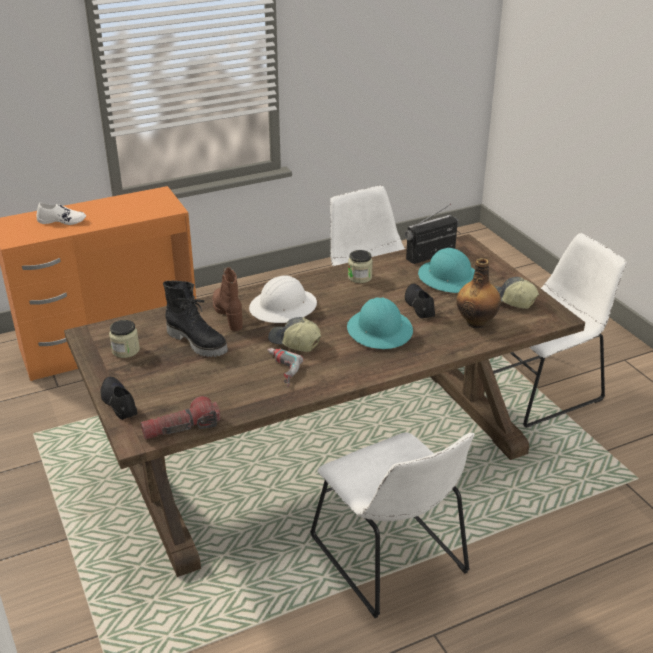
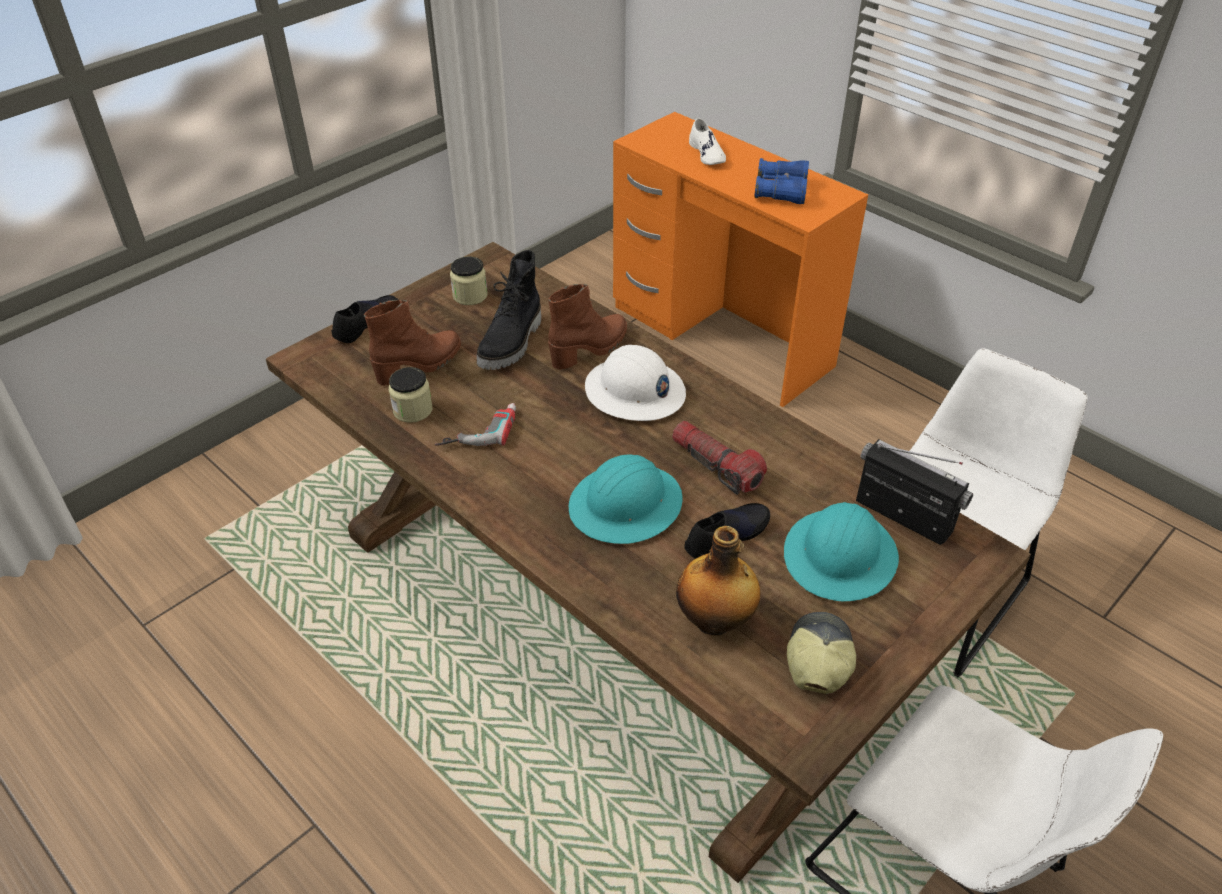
camera: 70 degrees right, 10 degrees up
(135, 209) = (781, 191): none -> blue binoculars
(181, 428) = (330, 384): flashlight -> flashlight (716, 466)
(191, 384) = (420, 365): none -> brown boot
(294, 342) = (551, 426): cap -> none
(360, 277) = (769, 447): jar -> jar (412, 410)
(391, 559) = (436, 741): white chair -> none

